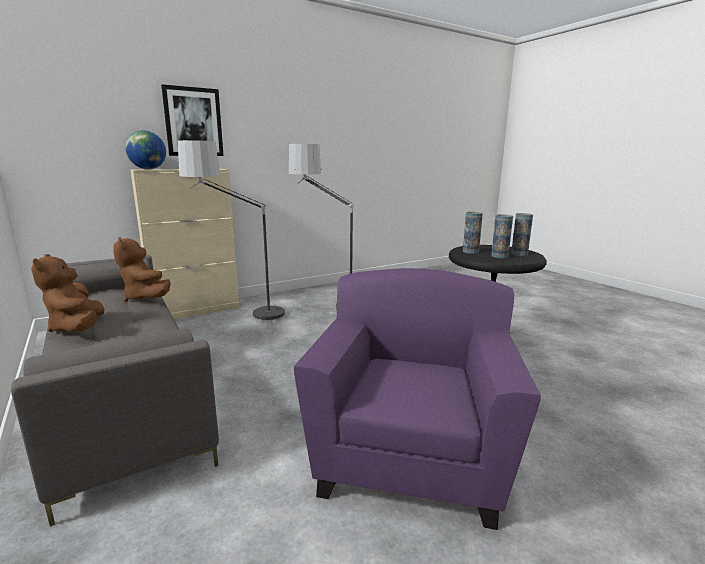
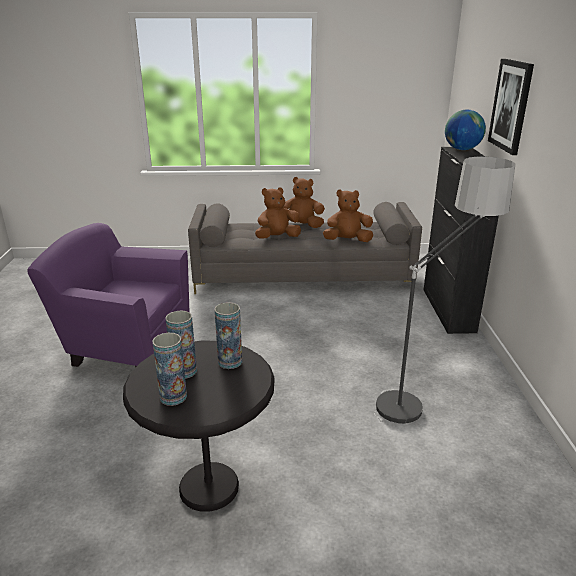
camera: 120 degrees right, 10 degrees up
(141, 331) = (277, 238): none -> brown plush toy
(196, 311) = (448, 310): beige cabinet -> black cabinet
(243, 320) = (403, 330): floor lamp -> none
(410, 455) = (126, 345): purple armchair -> purple armchair turned 150 degrees clockwise

